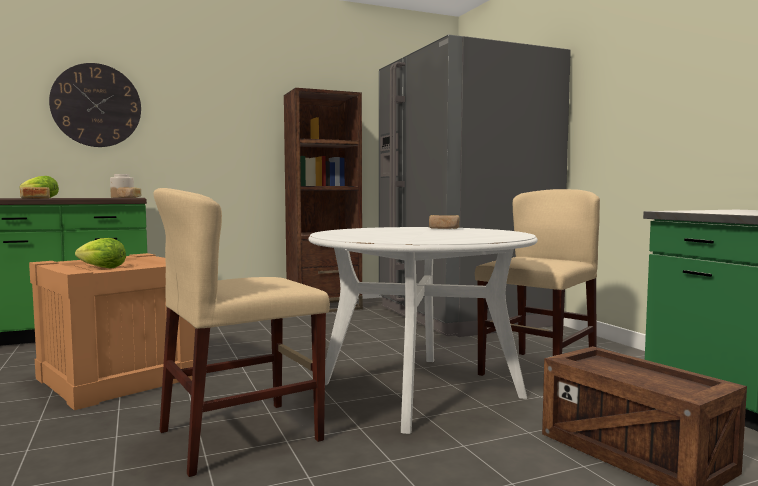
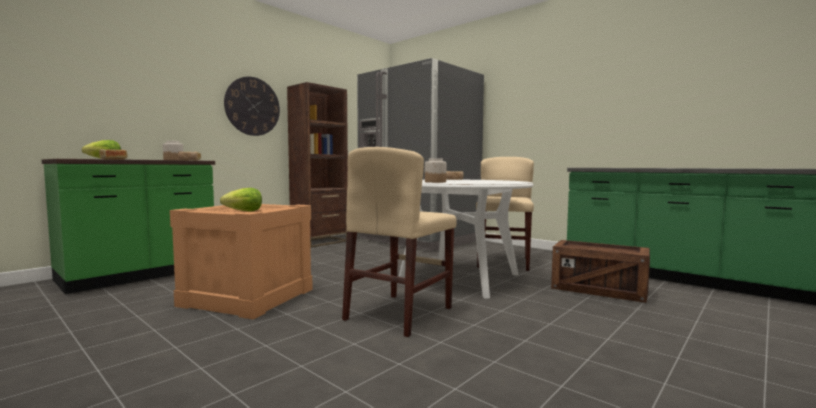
camera: 25 degrees left, 0 degrees up
(96, 105) = (141, 82): wall clock -> wall clock (252, 106)
(359, 235) = (435, 182): none -> jar

